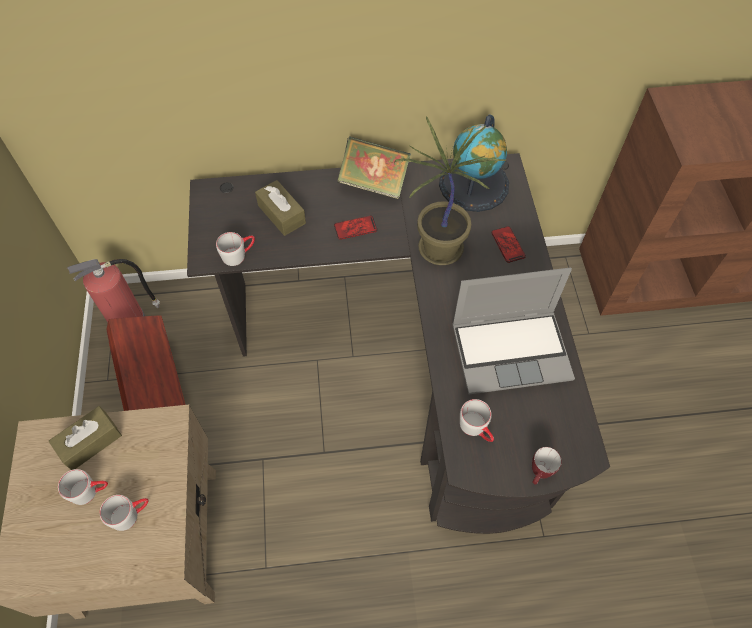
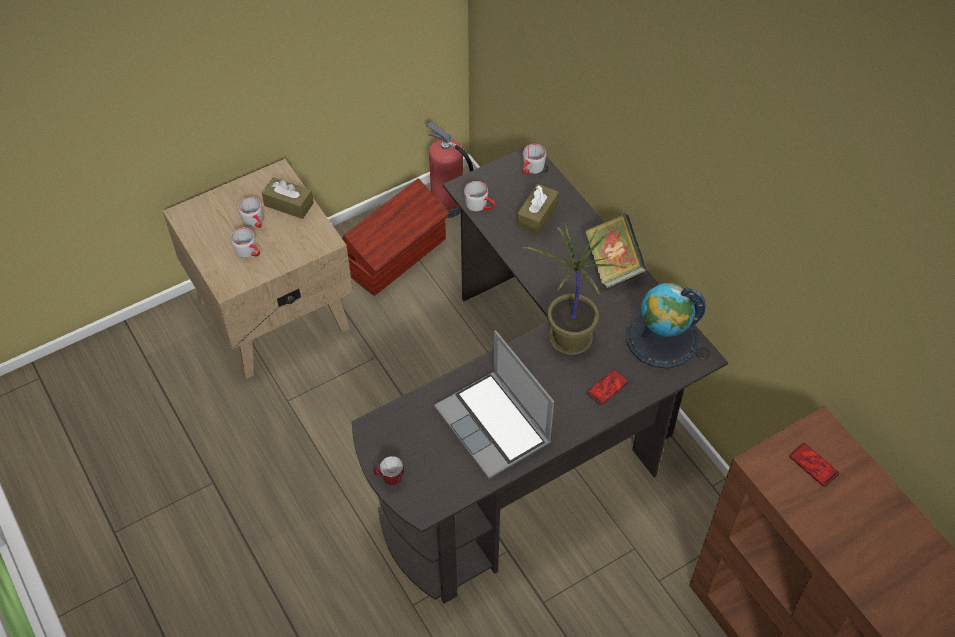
camera: 65 degrees right, 5 degrees down
(355, 228) = (555, 270): phone -> phone (813, 465)
(477, 429) = (407, 424): grey mug -> grey mug (531, 170)

